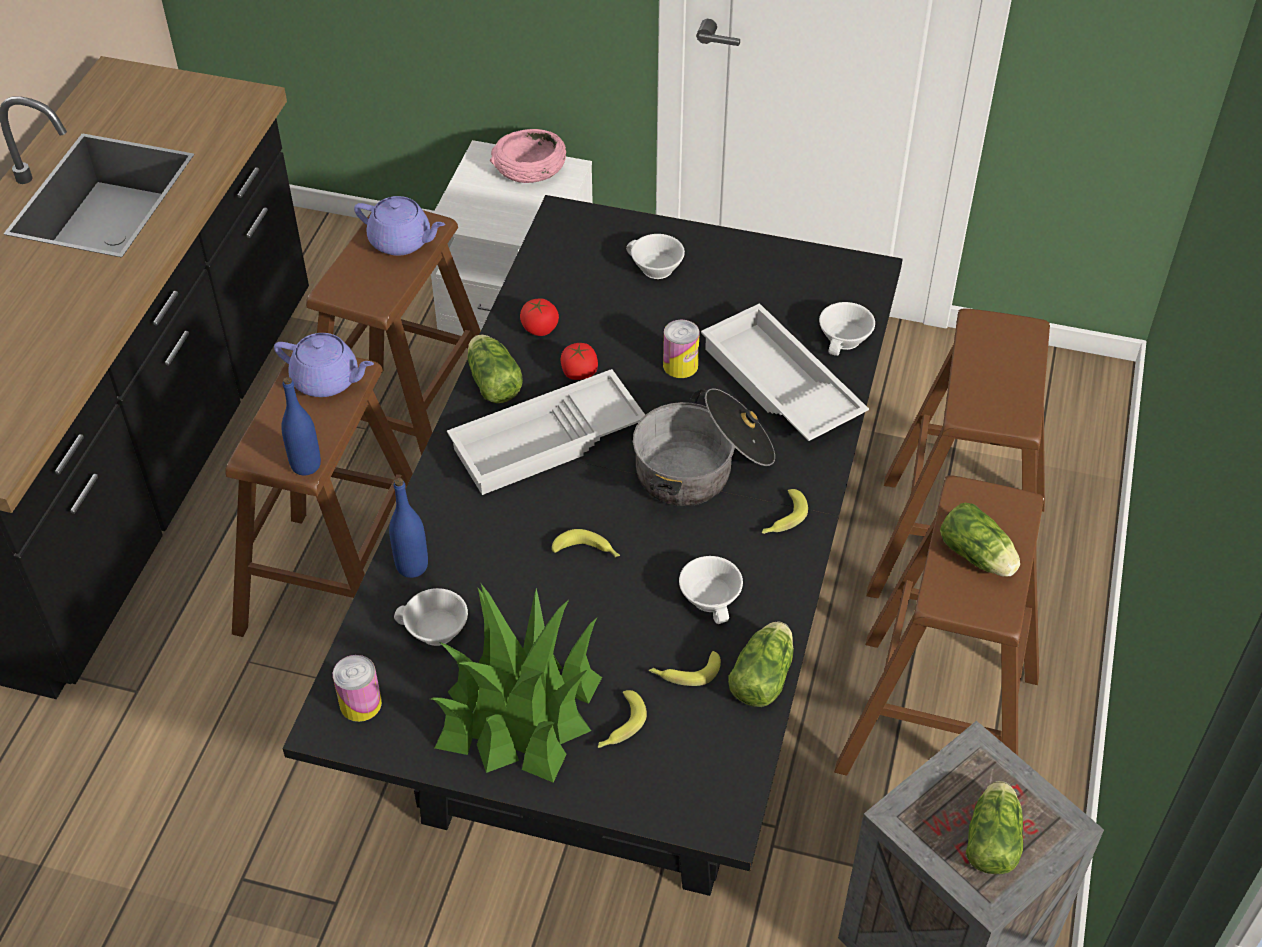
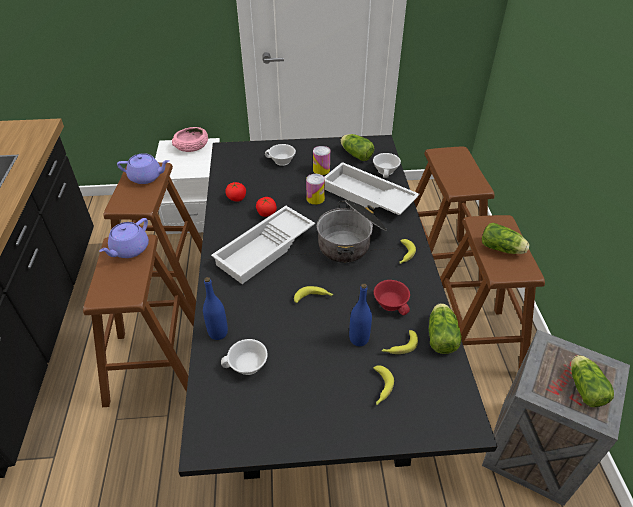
camera: 20 degrees left, 5 degrees down
(306, 465) = (132, 295): blue bottle -> blue bottle (359, 339)
(327, 380) = (129, 249): purple teapot -> purple teapot turned 120 degrees clockwise
(360, 704) = (219, 425): can -> can (321, 170)
(492, 380) = (222, 227): lettuce -> lettuce (355, 154)
(519, 708) = (318, 396): potted plant -> none
(713, 598) = (392, 303): white cup -> red cup

